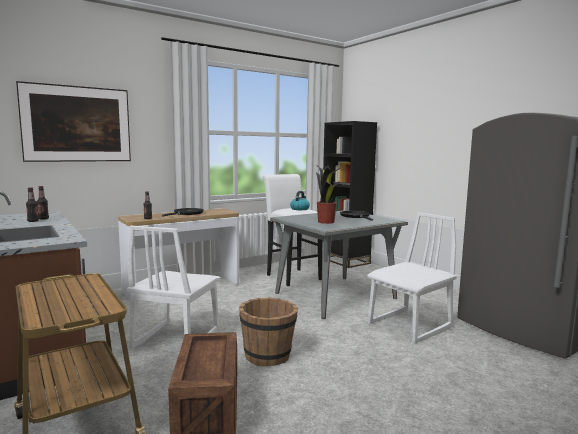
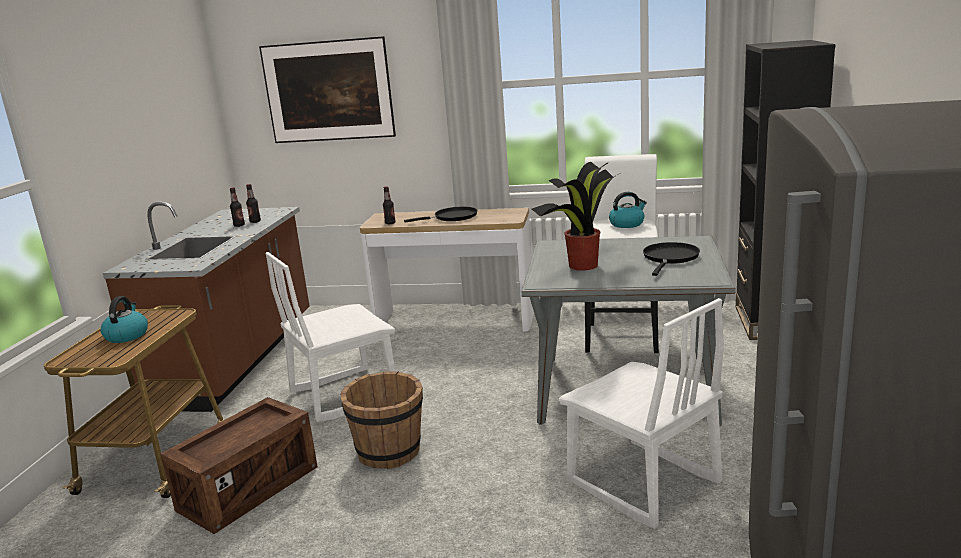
camera: 45 degrees right, 10 degrees up
(68, 296) = (127, 335): none -> kettle
(410, 326) = (642, 483): white chair -> white chair turned 45 degrees clockwise

